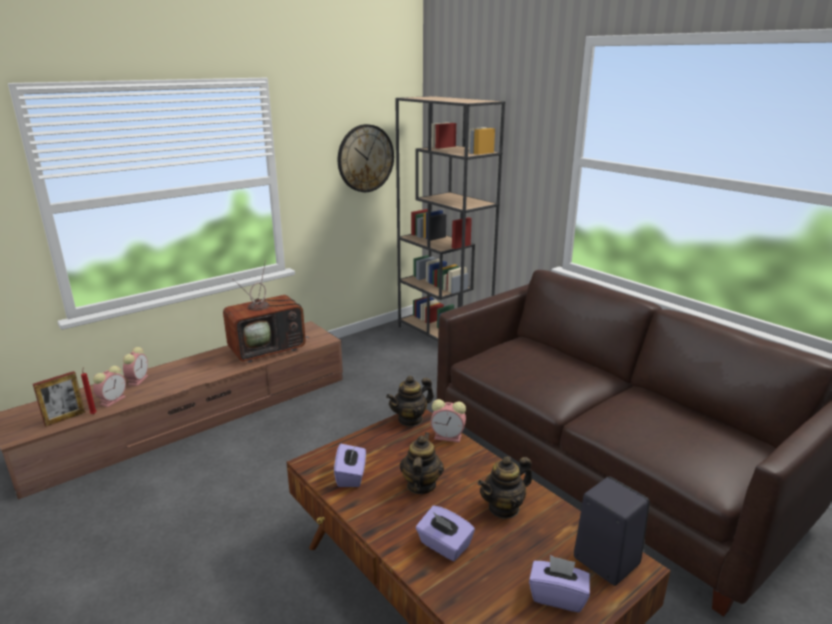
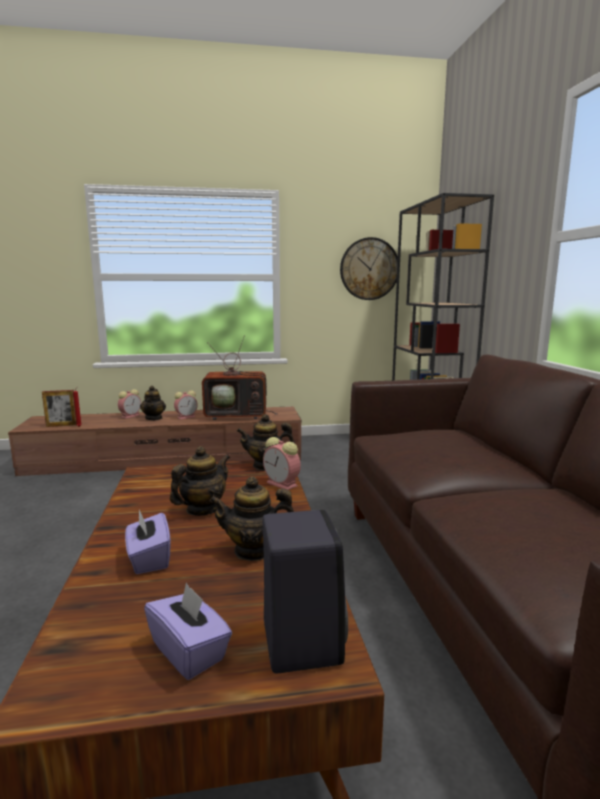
camera: 30 degrees right, 10 degrees down
(113, 400) = (101, 422): alarm clock -> alarm clock (187, 417)
(174, 376) = (154, 418): none -> teapot
(351, 476) = (157, 487): purple tissue box -> none

